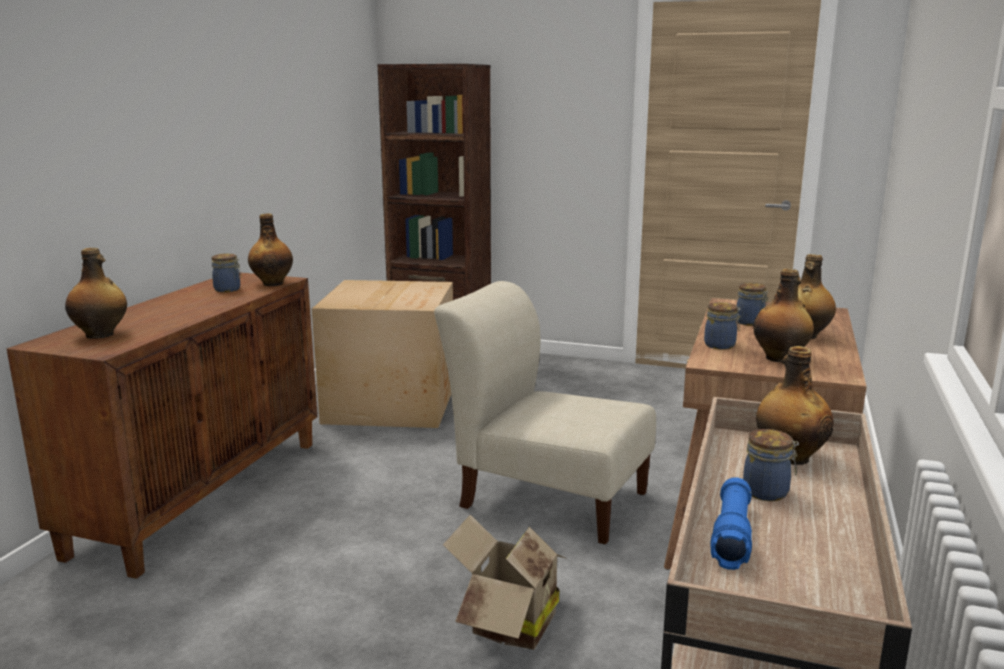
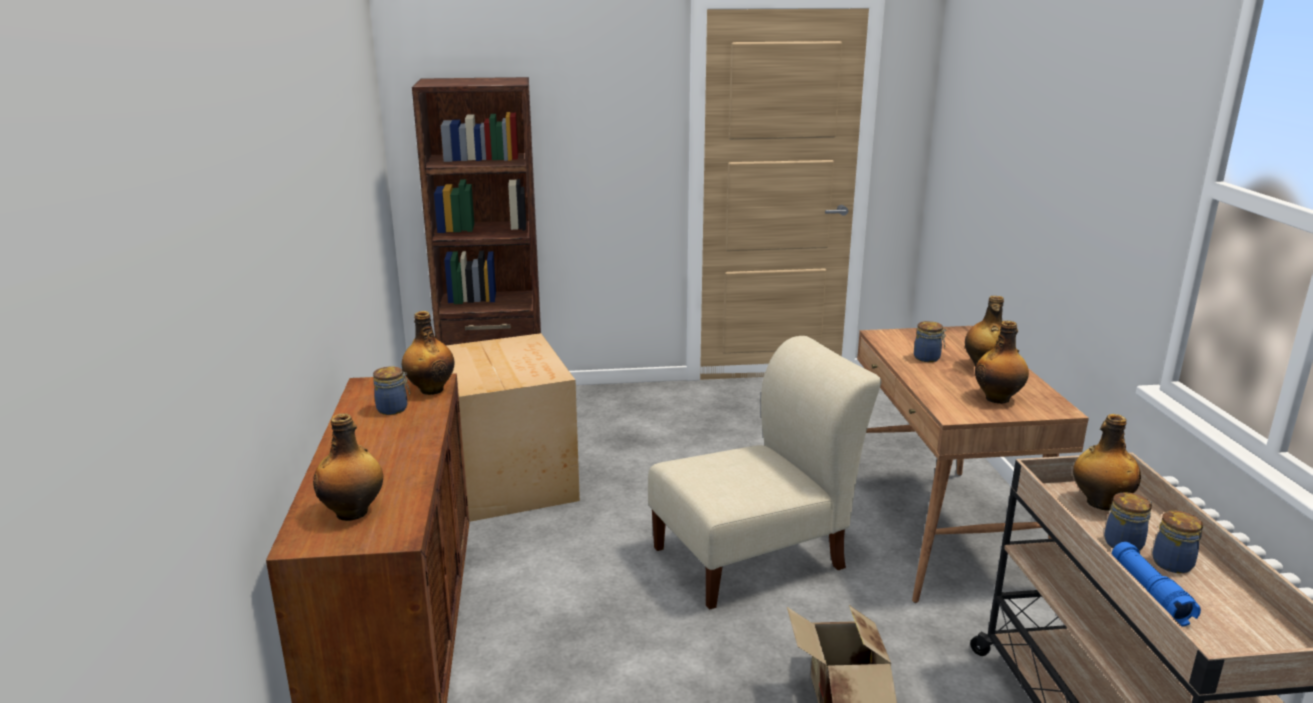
camera: 25 degrees left, 5 degrees up
(547, 497) = (755, 556): beige chair -> beige chair turned 150 degrees clockwise
(721, 345) = (938, 392): jar -> jar (1173, 563)

